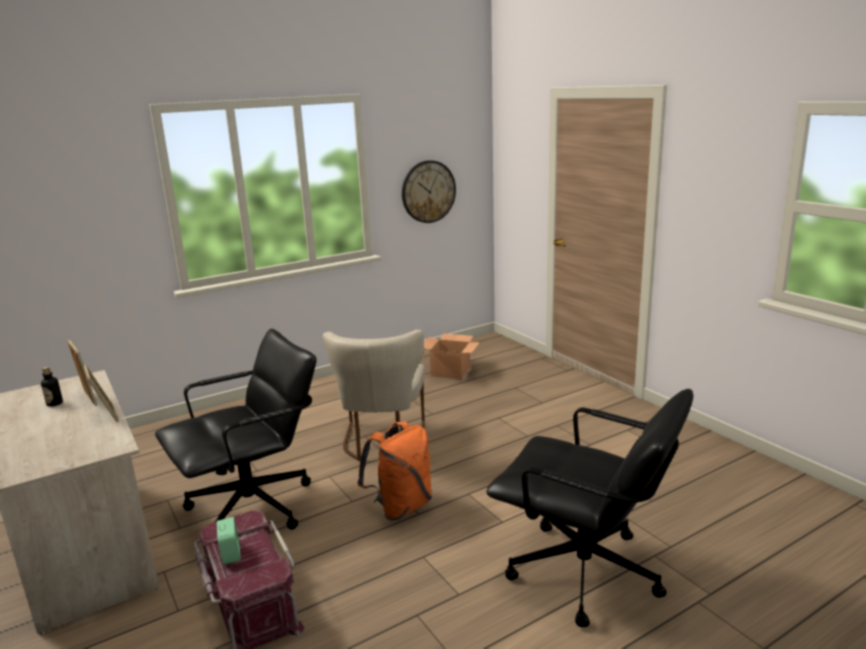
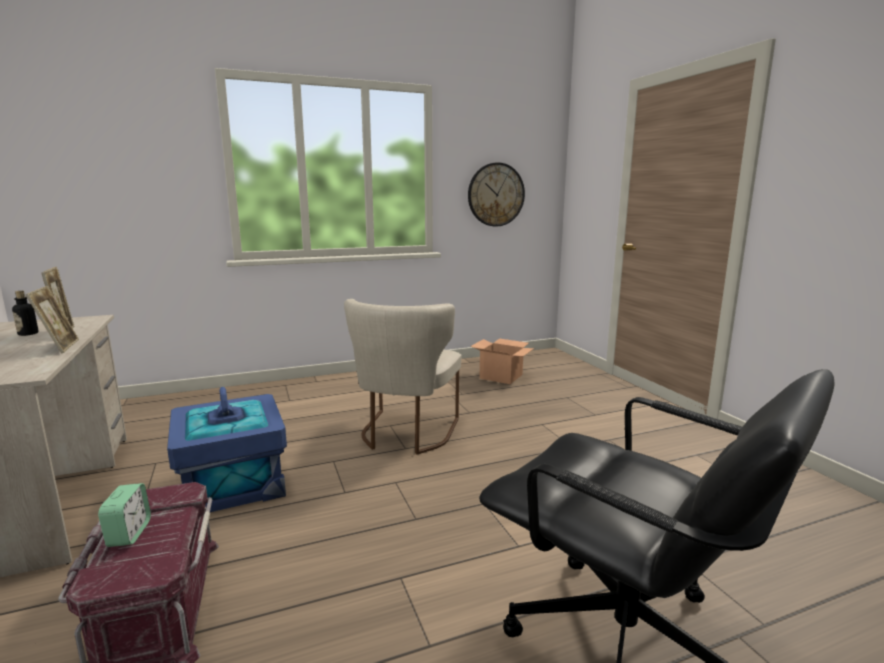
camera: 10 degrees right, 5 degrees down
(253, 508) = (234, 484): black office chair -> blue storage box
(401, 507) = (397, 507): orange backpack -> none

